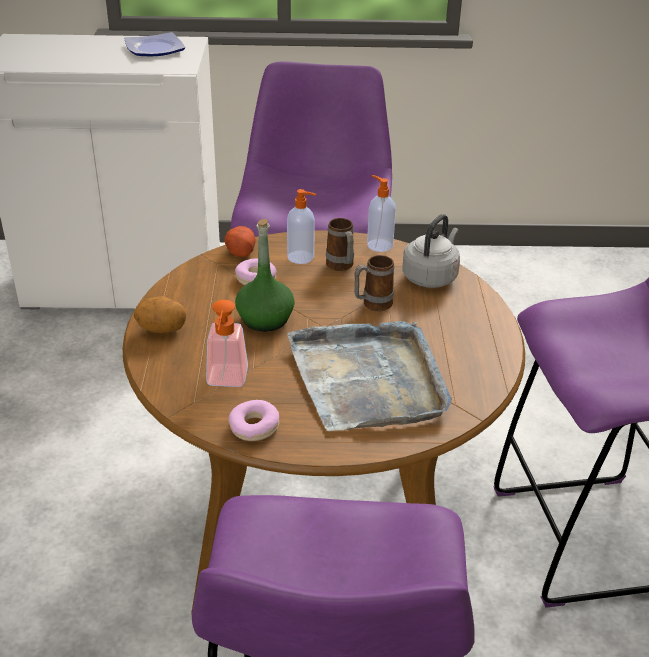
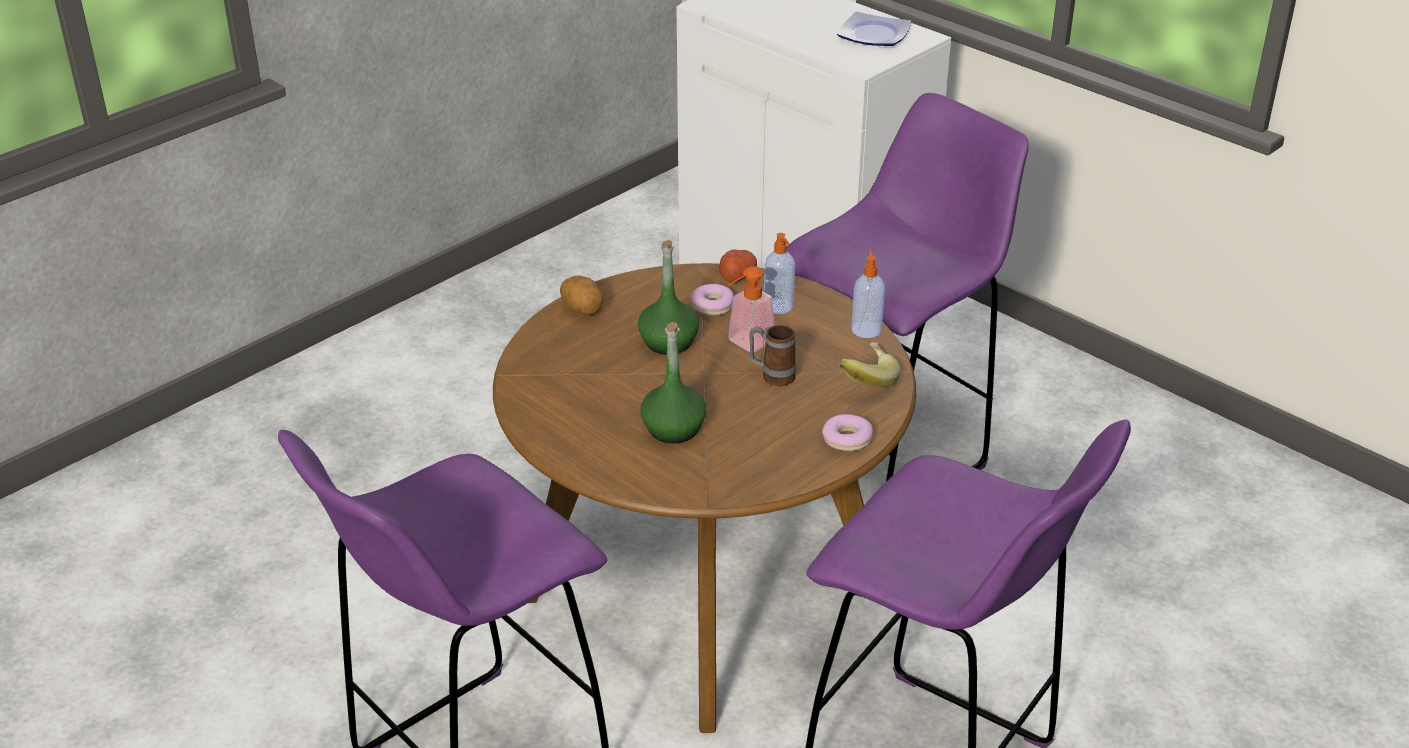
camera: 45 degrees right, 0 degrees up
(226, 381) = (570, 372): soap dispenser -> soap dispenser (746, 344)
(254, 427) = (541, 414): donut -> donut (847, 439)
(341, 267) = (799, 332): mug -> none
(369, 379) = (673, 429): grey tray -> green bottle
(431, 277) = (865, 380): grey kettle -> banana

